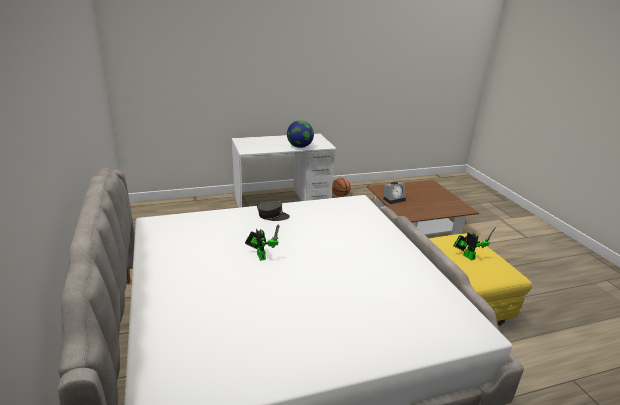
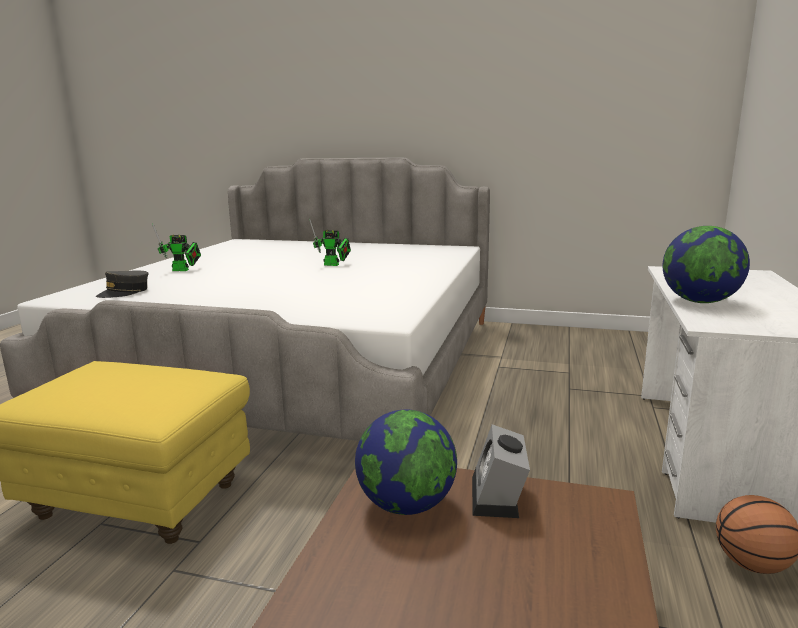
camera: 125 degrees right, 10 degrees down
(272, 216) = (412, 277): grey cap -> grey cap (124, 292)
(415, 209) = (406, 505): none -> globe
(467, 256) = (127, 380): toy robot -> toy robot (183, 270)

